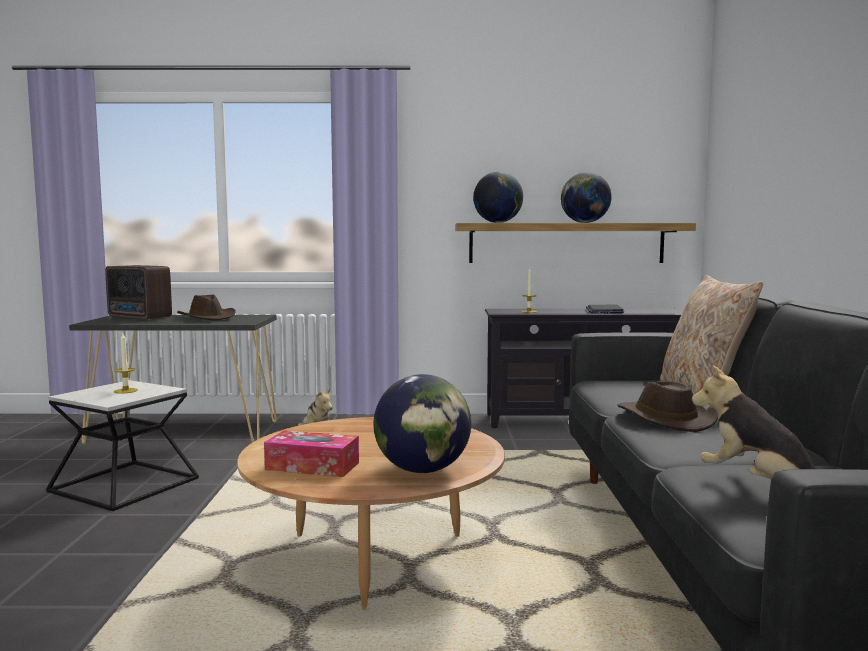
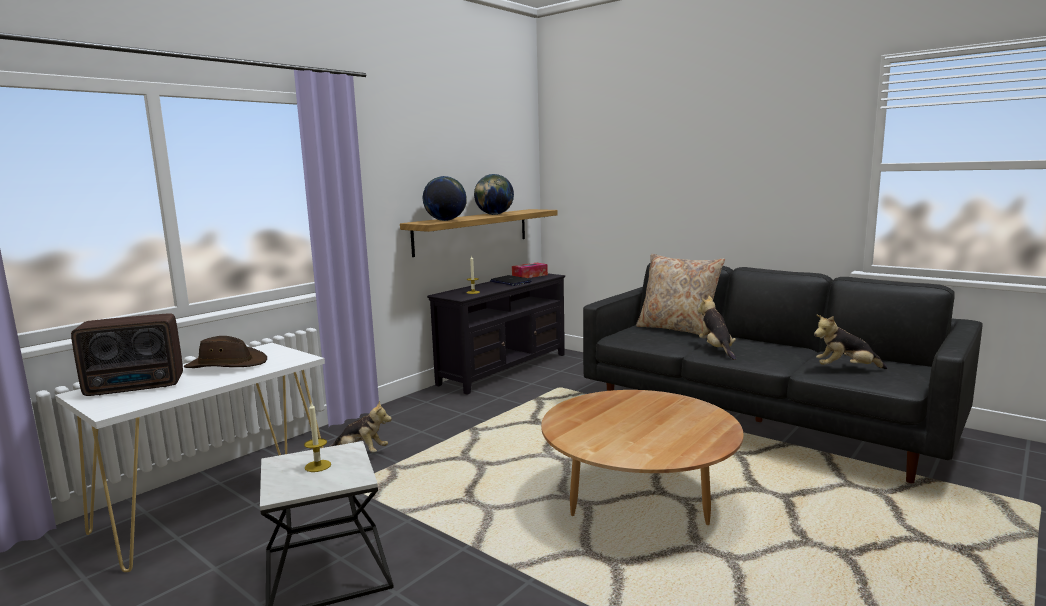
camera: 50 degrees left, 5 degrees up
(185, 432) = (218, 505): black console table -> white console table
(312, 466) = (660, 445): tissue box -> tissue box (529, 276)
(422, 470) = (704, 421): globe -> none
(663, 419) = (716, 349): brown hat -> plush toy

